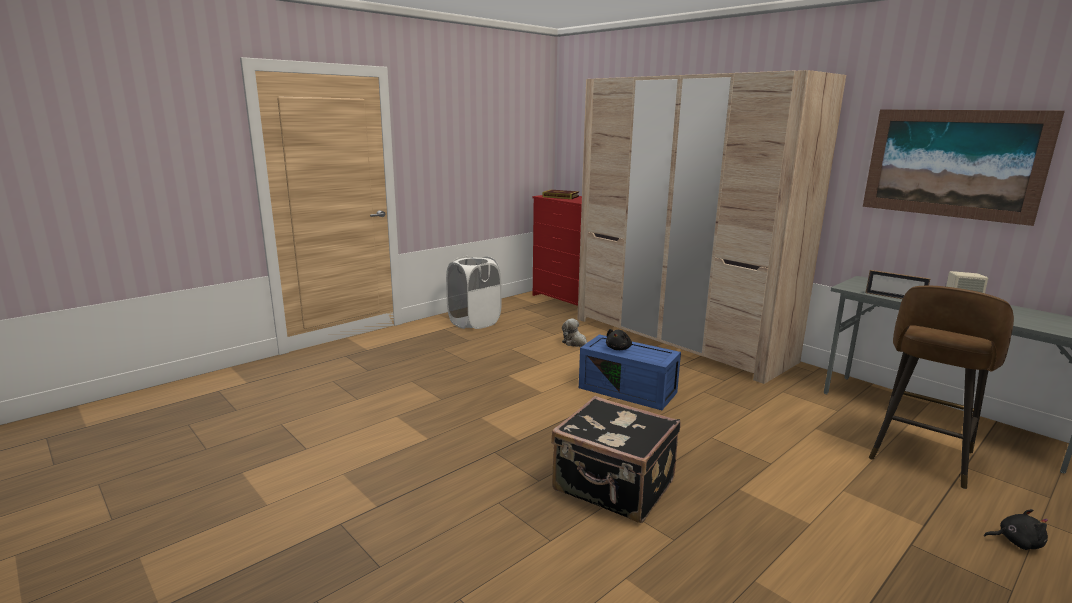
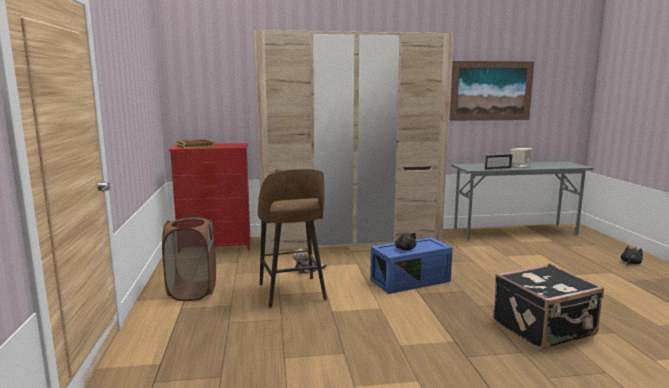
camera: 55 degrees left, 5 degrees down
(474, 322) = (192, 291): white laundry basket -> brown laundry basket
(919, 457) = (550, 249): brown stool -> brown stool (292, 293)

